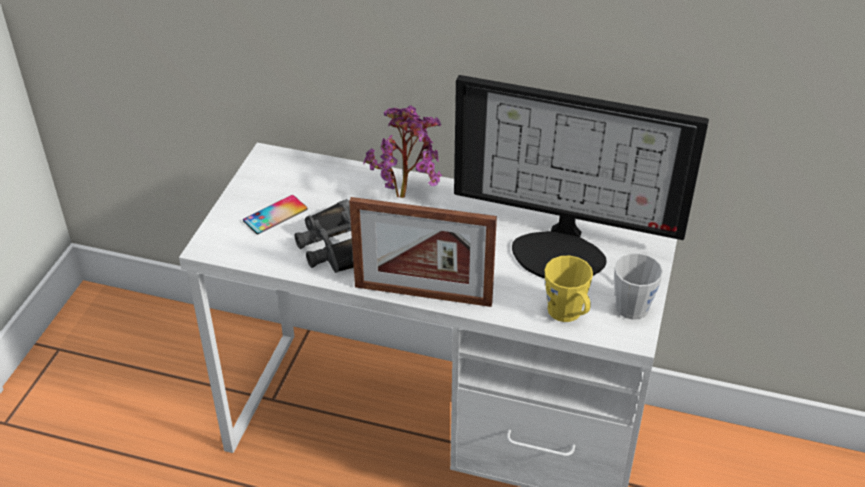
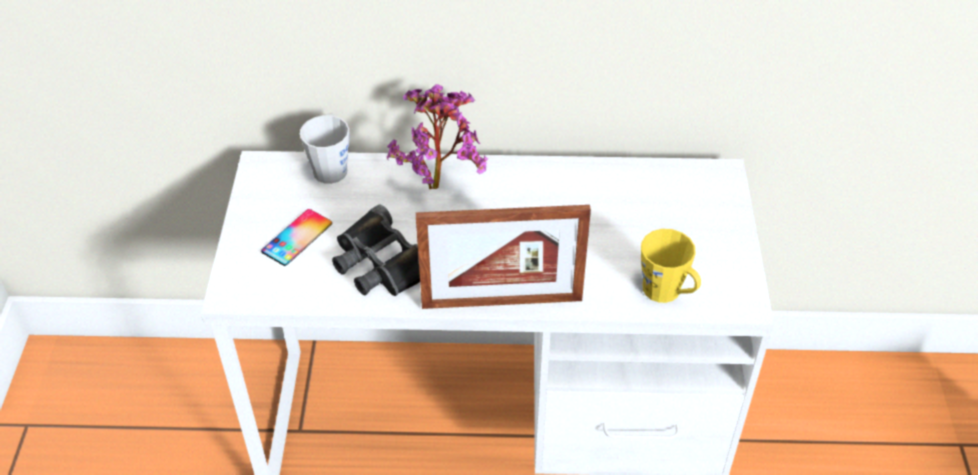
camera: 15 degrees left, 5 degrees up
(562, 249) = (632, 217): monitor -> none
(633, 302) = (730, 264): grey mug -> grey mug (331, 166)

